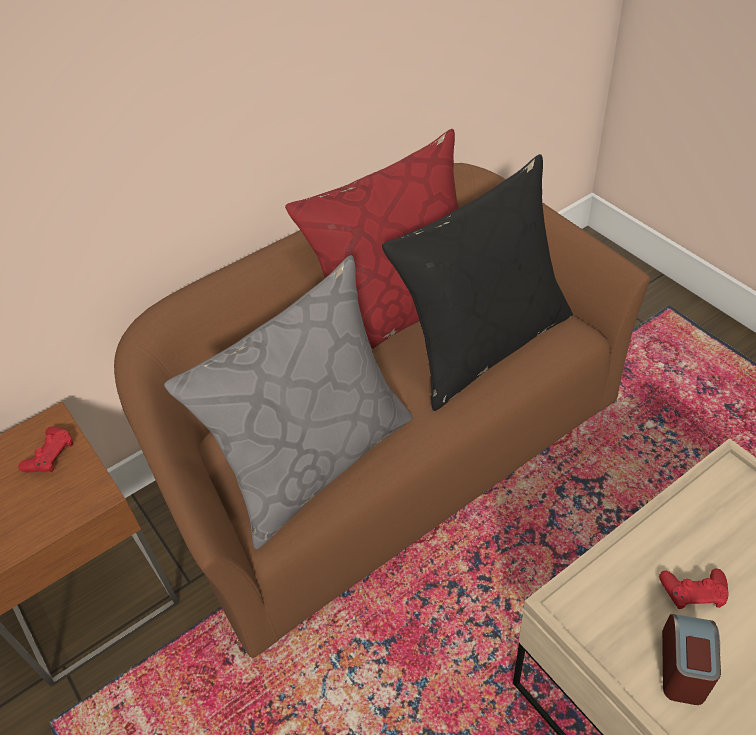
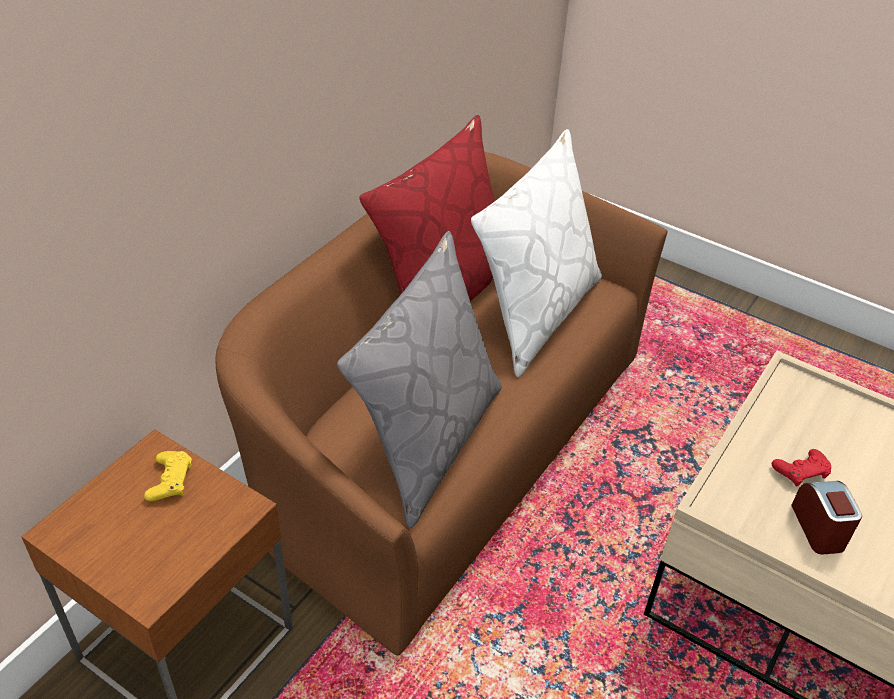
camera: 25 degrees left, 5 degrees down
(50, 455) = (170, 480): red game controller -> yellow game controller
(483, 344) = (535, 313): black pillow -> white pillow

